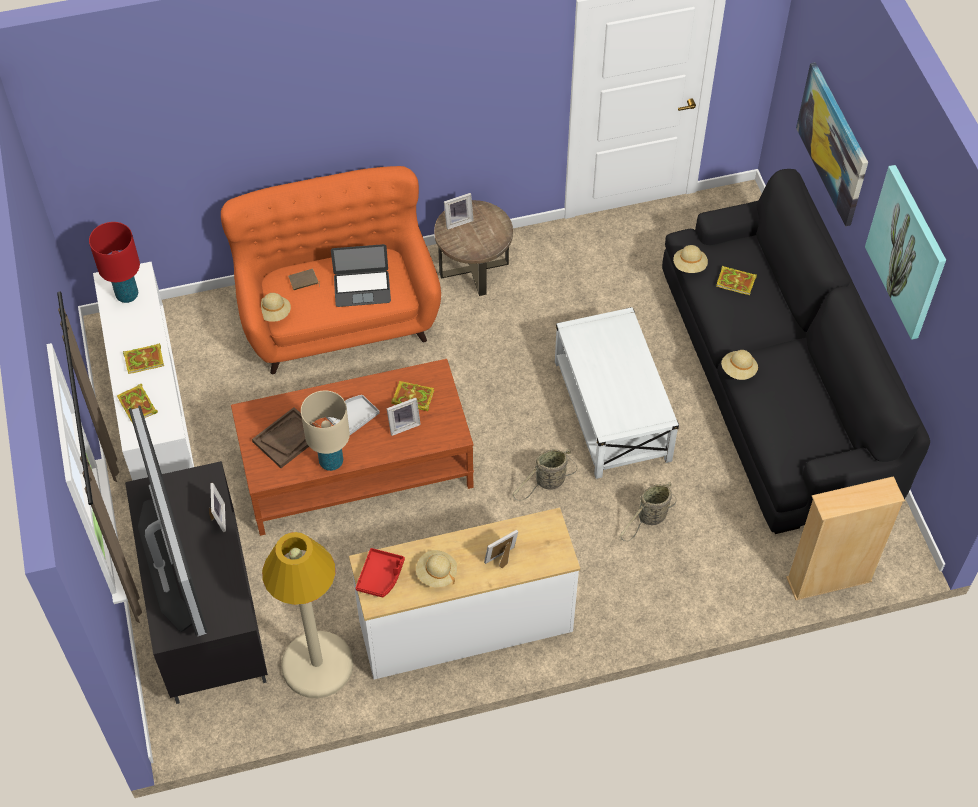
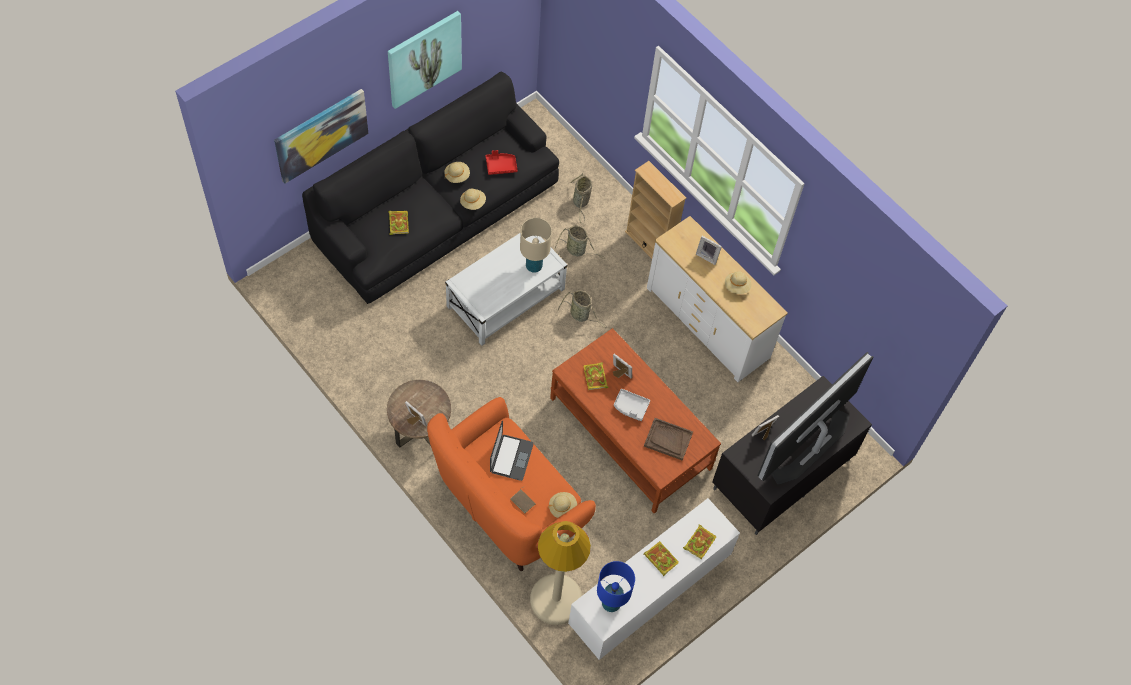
camera: 120 degrees left, 5 degrees up
(127, 295) = (611, 604): red table lamp -> blue table lamp
(317, 665) = (779, 393): beige floor lamp -> beige floor lamp (556, 599)
(331, 462) = (671, 405): beige table lamp -> beige table lamp (534, 266)
(362, 288) = (511, 457): laptop -> laptop turned 45 degrees clockwise
(380, 576) = (756, 315): red tray -> red tray (501, 166)
(689, 266) = (393, 257): beige hat -> beige hat (457, 176)
(729, 554) = (581, 202): none -> basket
(828, 580) = (572, 148): beige bookcase -> beige bookcase (649, 245)

